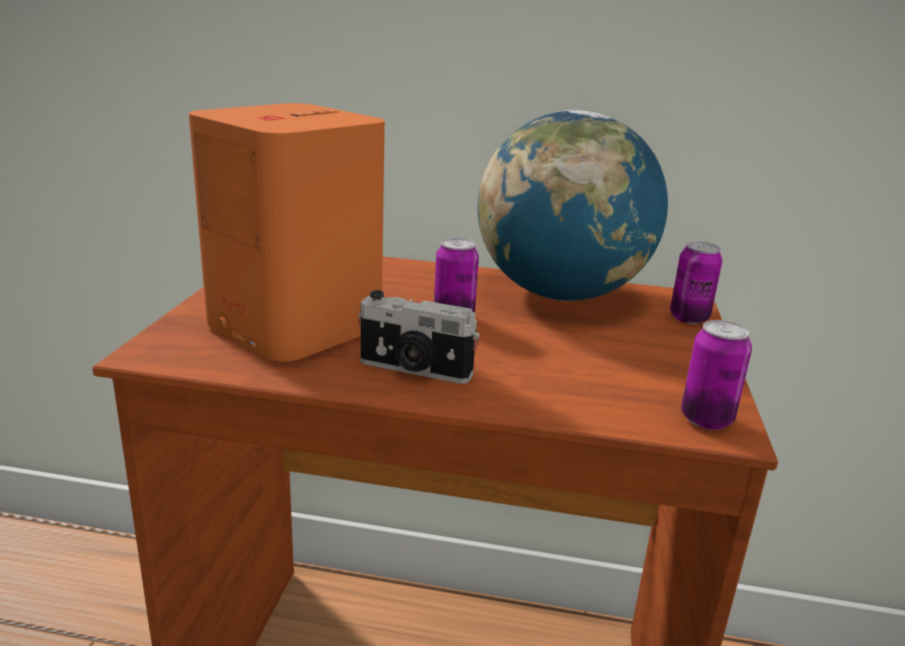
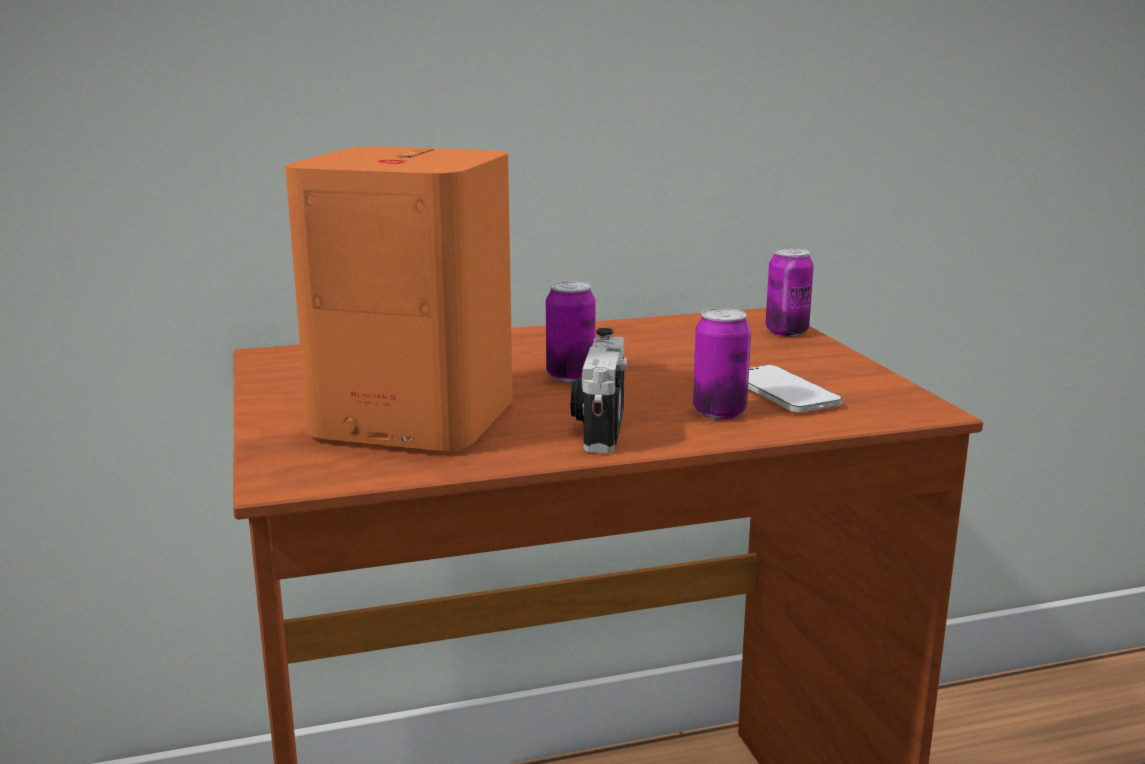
camera: 25 degrees left, 5 degrees down
(414, 370) = (599, 427): camera -> camera turned 105 degrees clockwise
(560, 294) = (645, 335): globe -> none
(610, 377) = (783, 393): none -> phone
(706, 419) = (899, 405): can -> can (719, 412)

